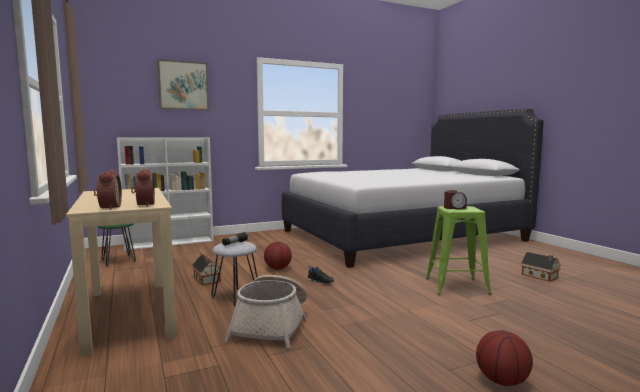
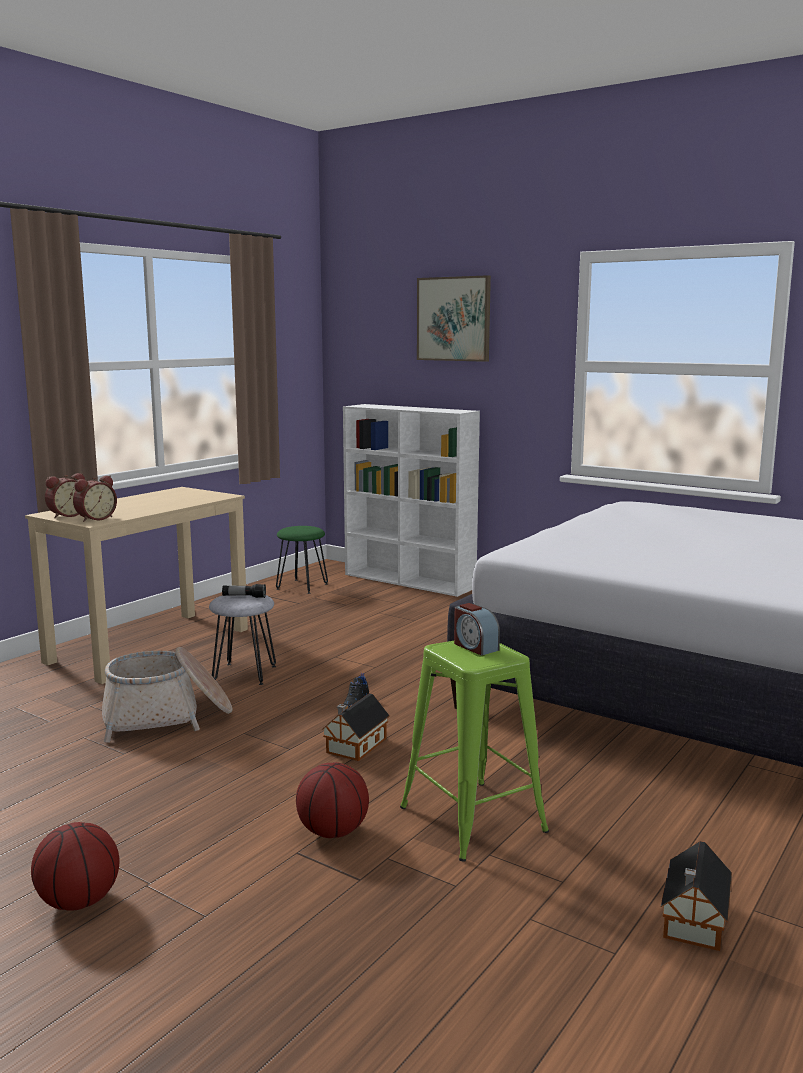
camera: 60 degrees right, 5 degrees up
(207, 279) = (287, 643): toy house -> toy house (354, 746)
(278, 268) = (383, 665): basketball -> basketball (333, 832)

